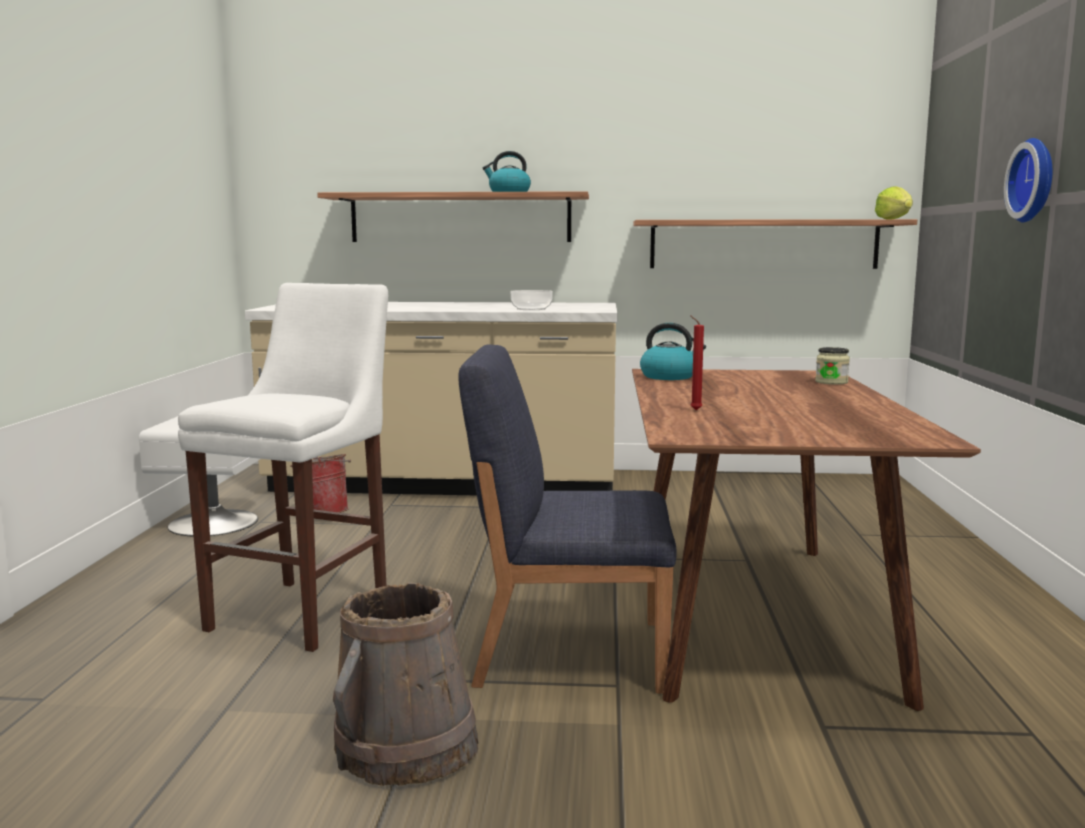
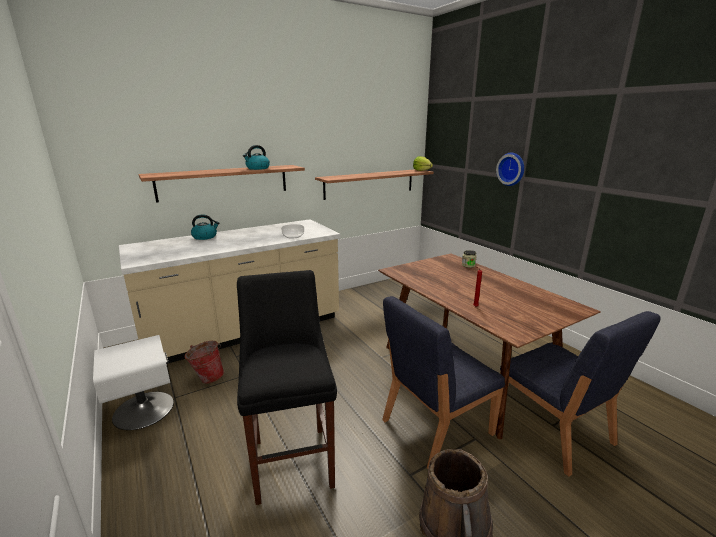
camera: 35 degrees left, 10 degrees up
(305, 611) = (292, 458): white stool -> black stool
(669, 376) = (407, 275): kettle -> kettle (205, 237)
(808, 733) = (554, 431): none -> blue chair

